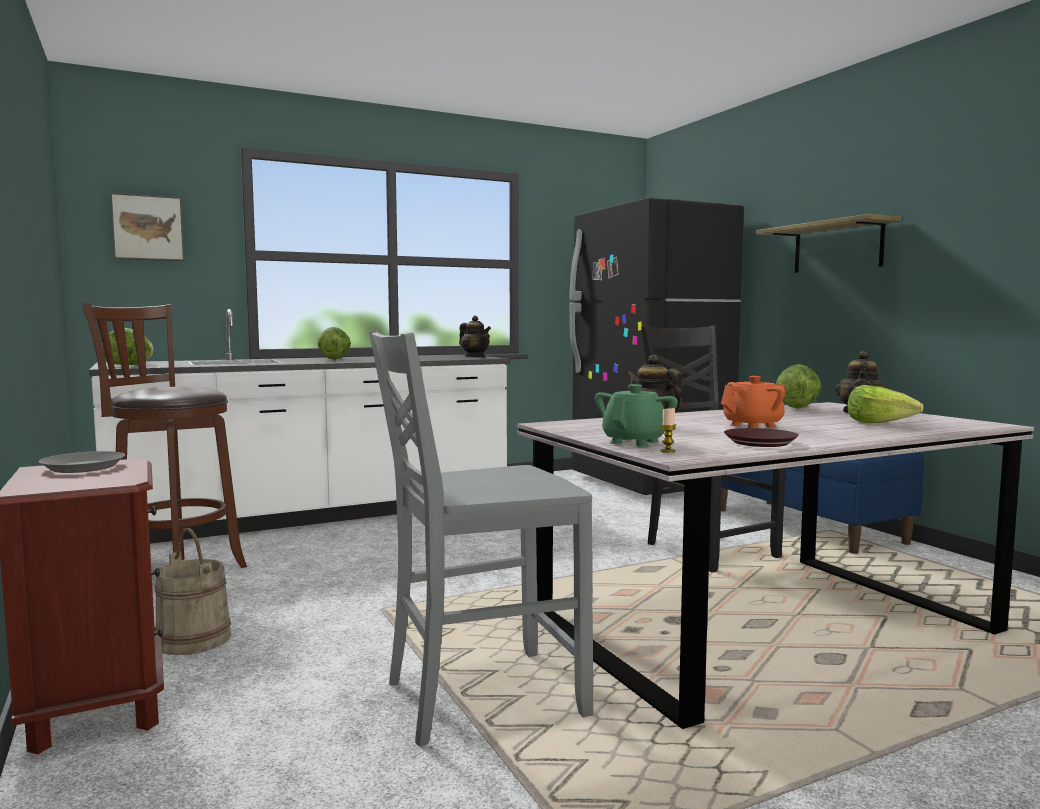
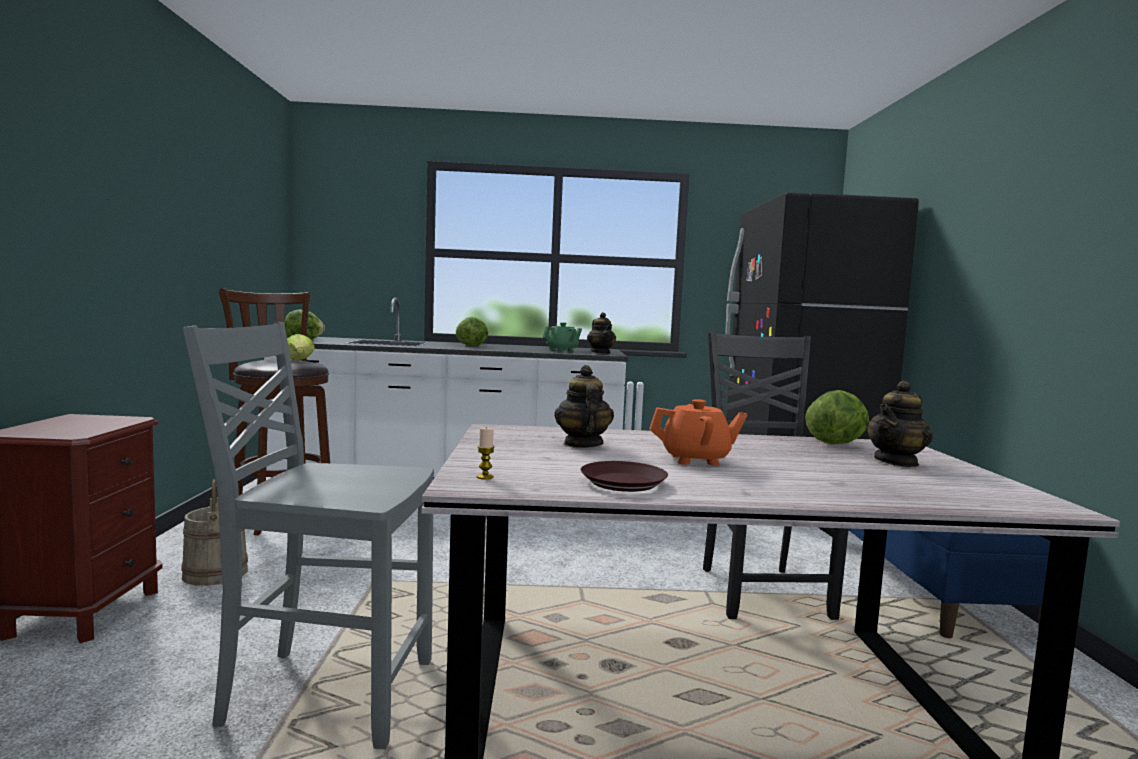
camera: 25 degrees right, 0 degrees up
(84, 467) = (96, 420): grey plate -> none
(148, 228) = (352, 230): picture -> none
(634, 442) = (495, 460): green teapot -> green teapot (562, 350)
(837, 247) = (1008, 247): shelf -> none
(880, 423) = (875, 479): lettuce -> lettuce (300, 361)

